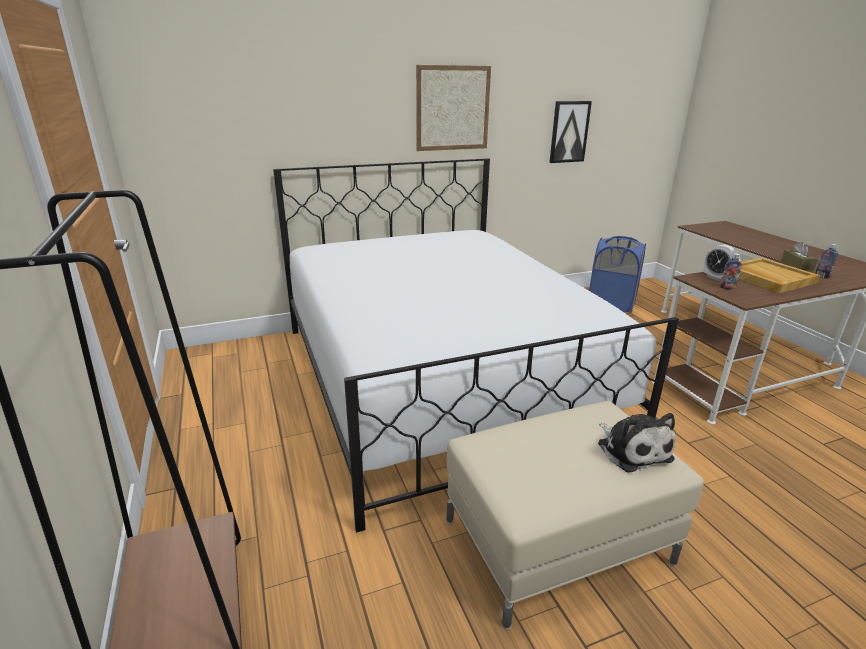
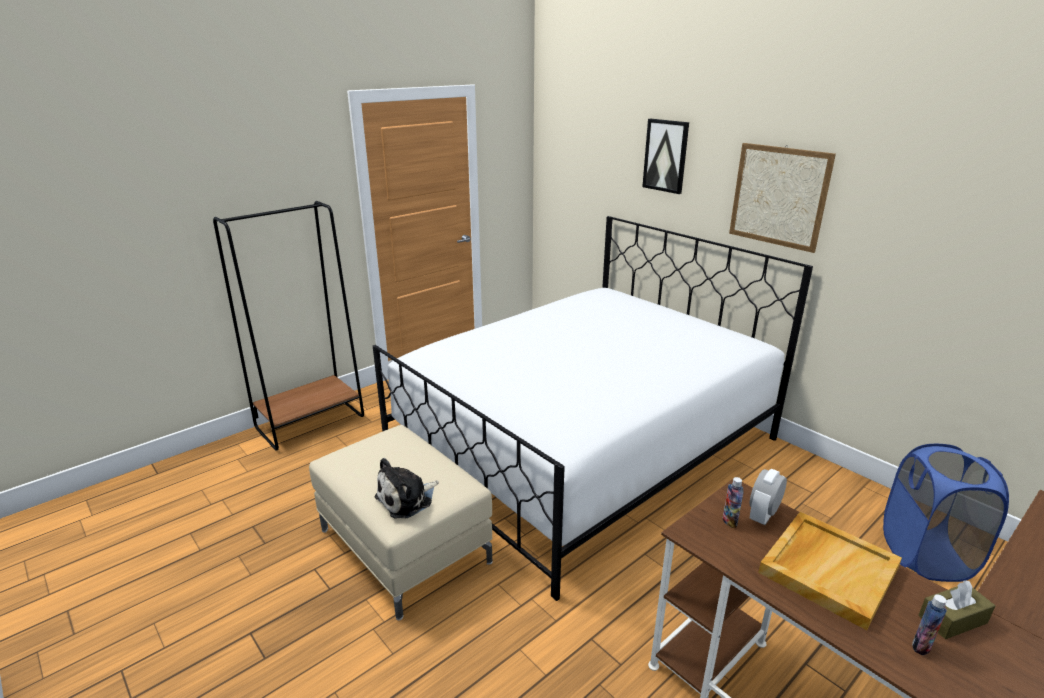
camera: 70 degrees right, 0 degrees up
(569, 132) = (962, 267): picture -> picture (666, 156)

